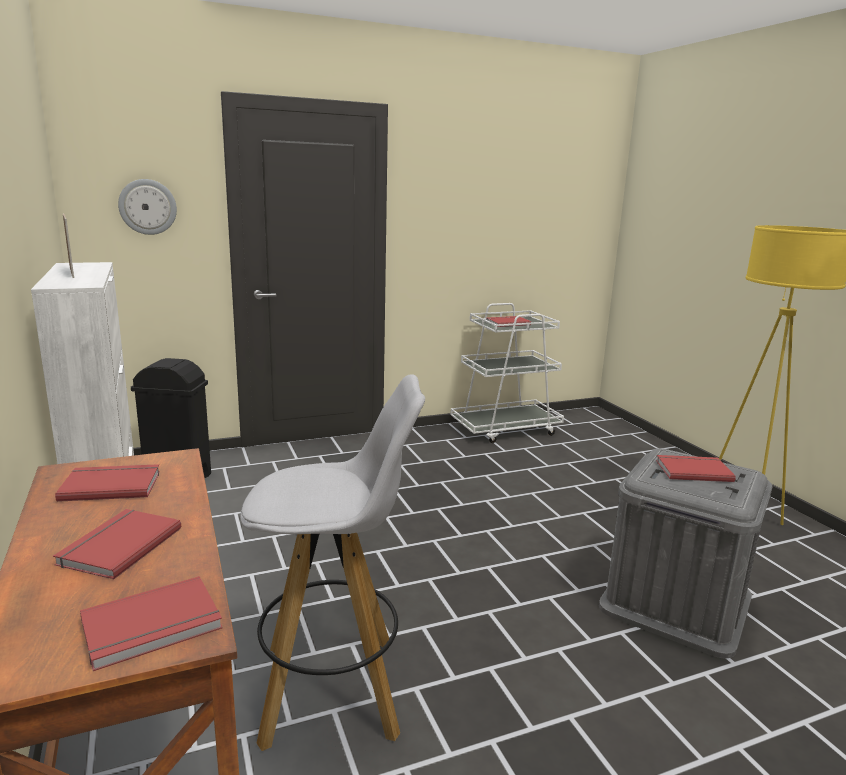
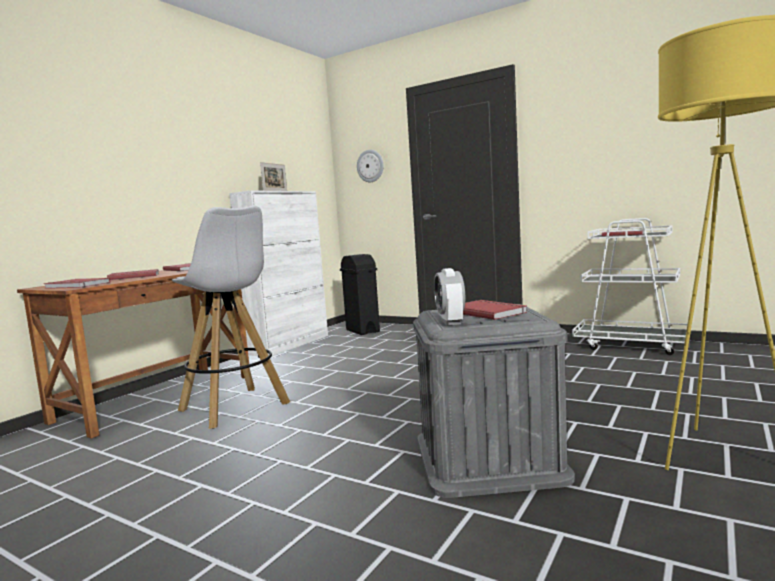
camera: 55 degrees right, 10 degrees down
(716, 495) = (450, 322): none -> alarm clock

